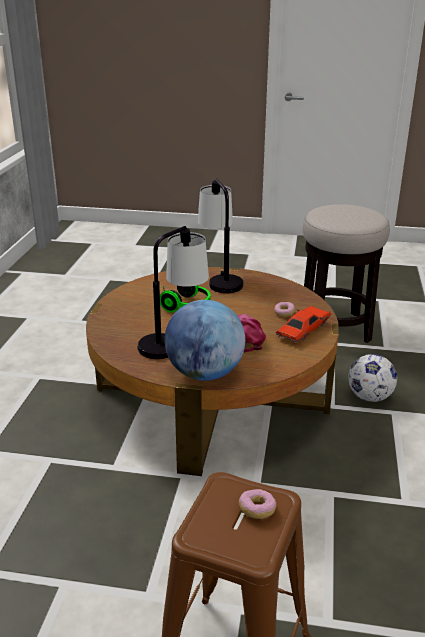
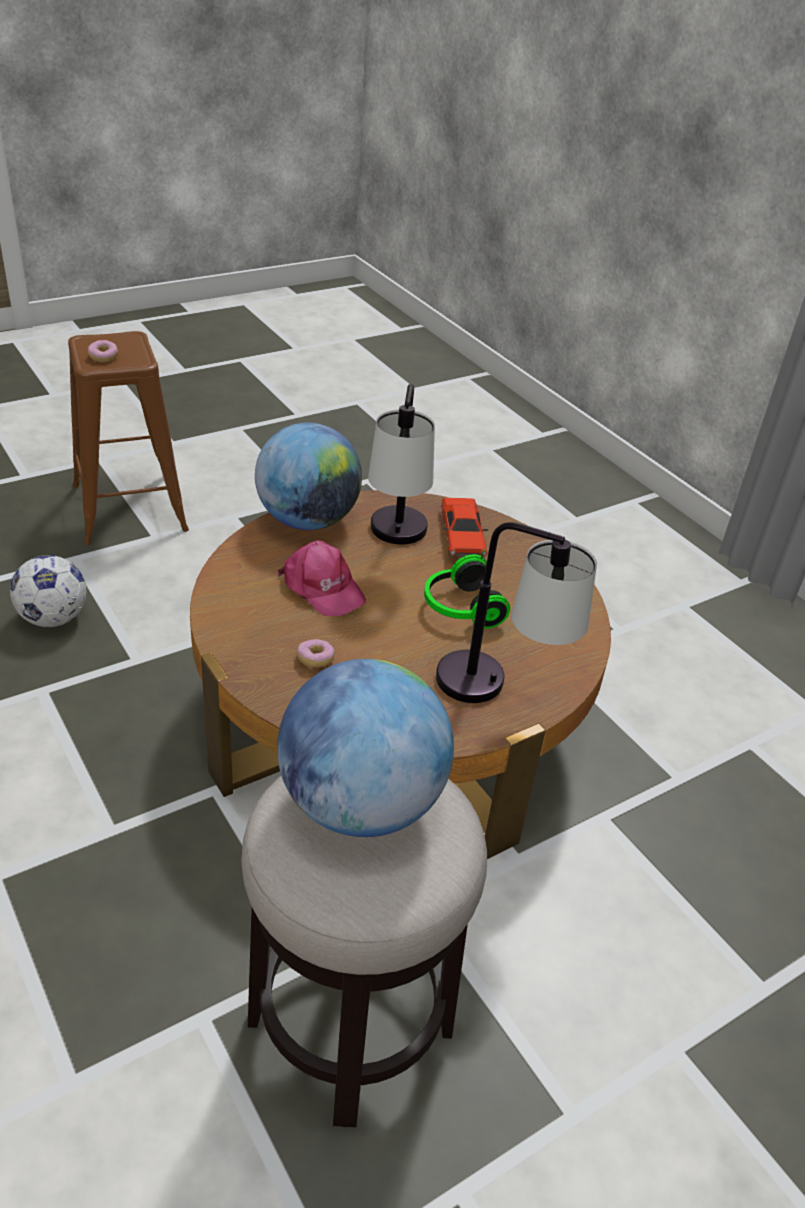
camera: 135 degrees right, 10 degrees up
(303, 330) = (256, 637): red toy car -> red toy car (461, 536)
(344, 216) = (361, 804): none -> globe
(369, 397) = (166, 842): football -> football (54, 618)

